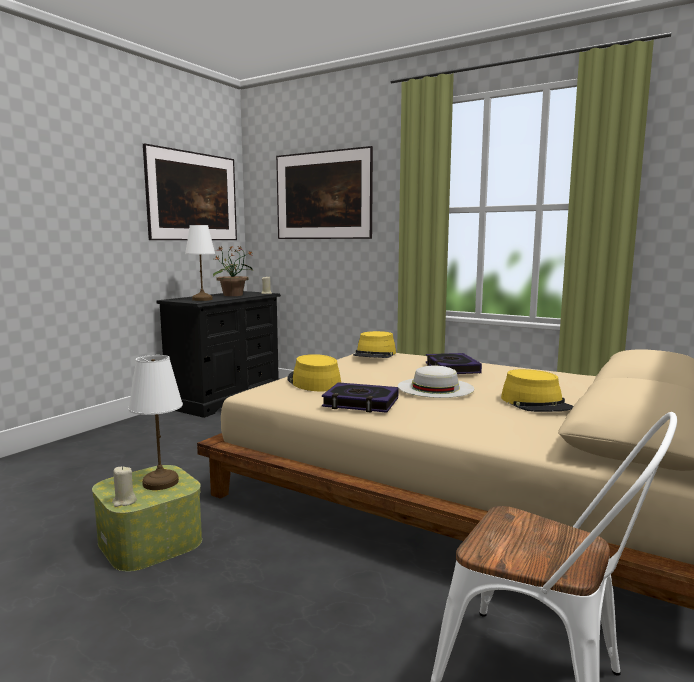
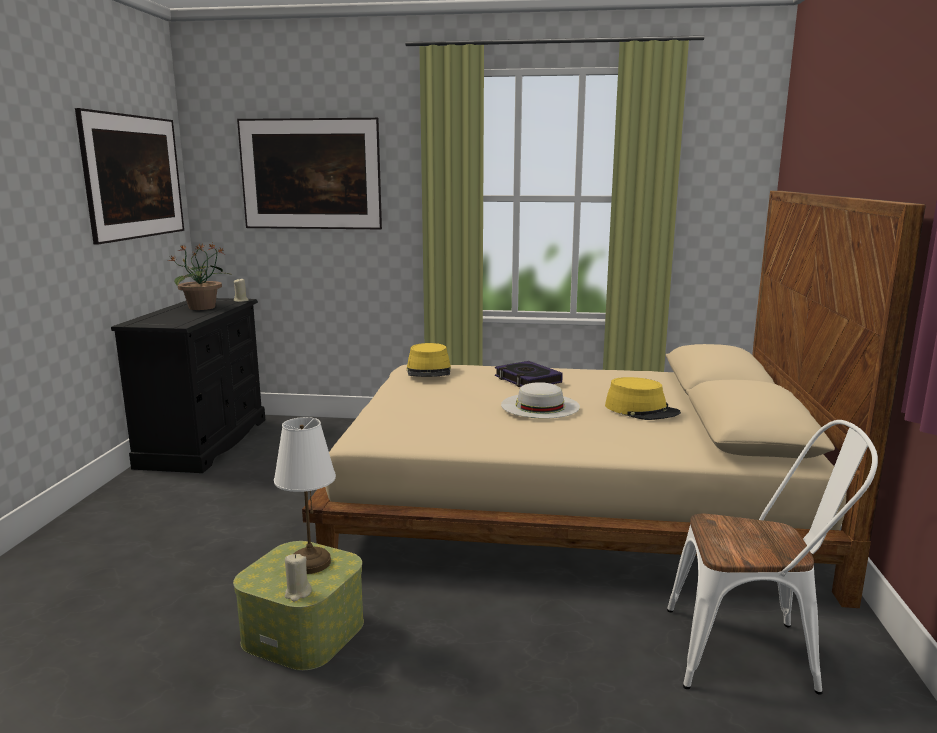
camera: 25 degrees left, 5 degrees up
(202, 299) = (176, 319): white table lamp -> none
(313, 382) = (410, 416): yellow hat -> none
(360, 403) = (492, 435): book -> none

